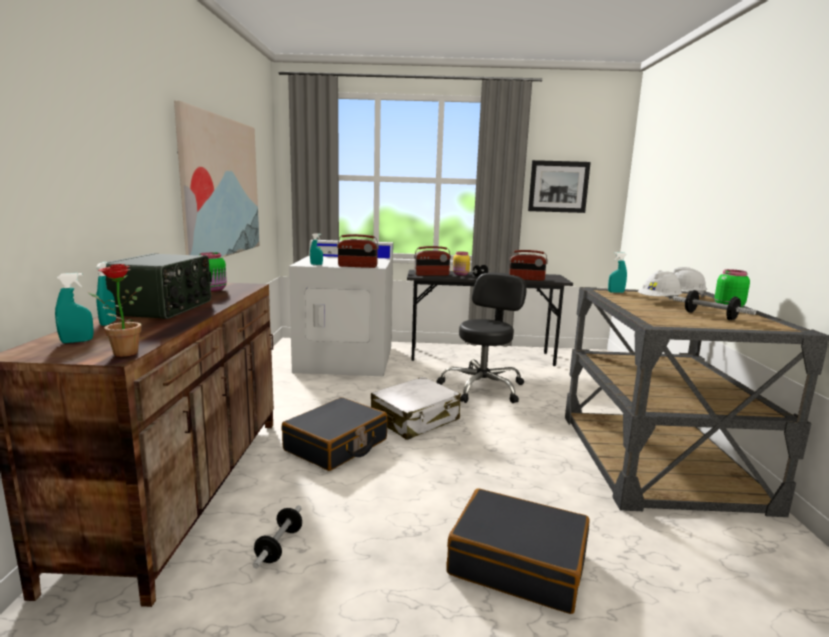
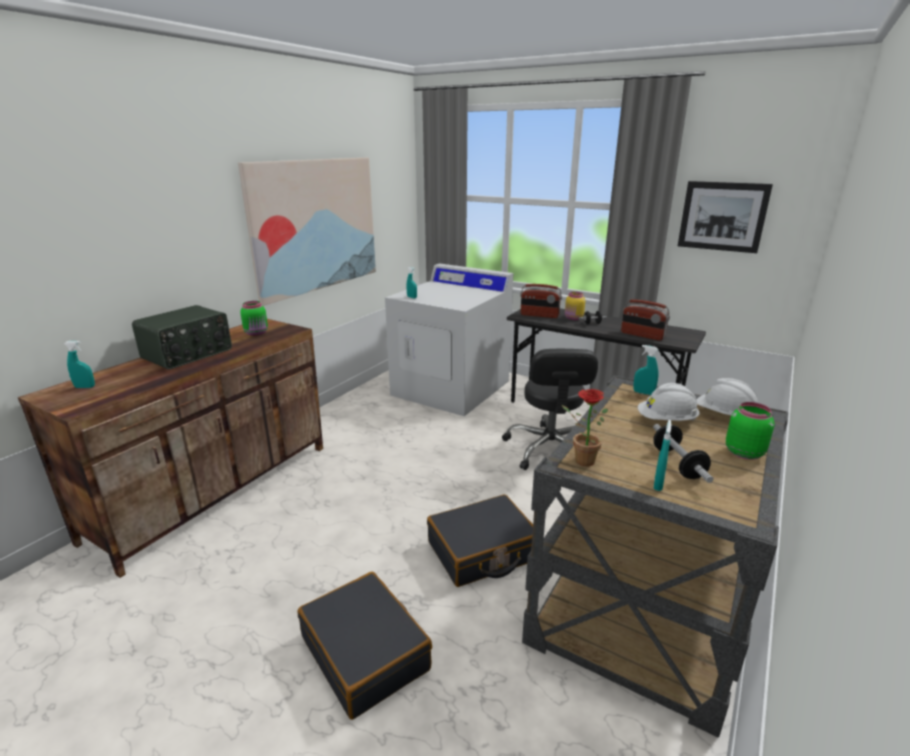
camera: 30 degrees right, 10 degrees up
(108, 323) = (130, 368): turquoise spray bottle -> turquoise spray bottle (658, 484)
(120, 353) = (85, 406): potted plant -> potted plant (580, 460)
(279, 546) = (223, 562): dumbbell -> none
(336, 445) = (349, 483): black suitcase -> black suitcase (482, 551)
(357, 266) = (444, 304): radio -> none
(415, 419) = (440, 474): white suitcase -> none
(484, 386) = (550, 451): black office chair -> black office chair turned 120 degrees clockwise

